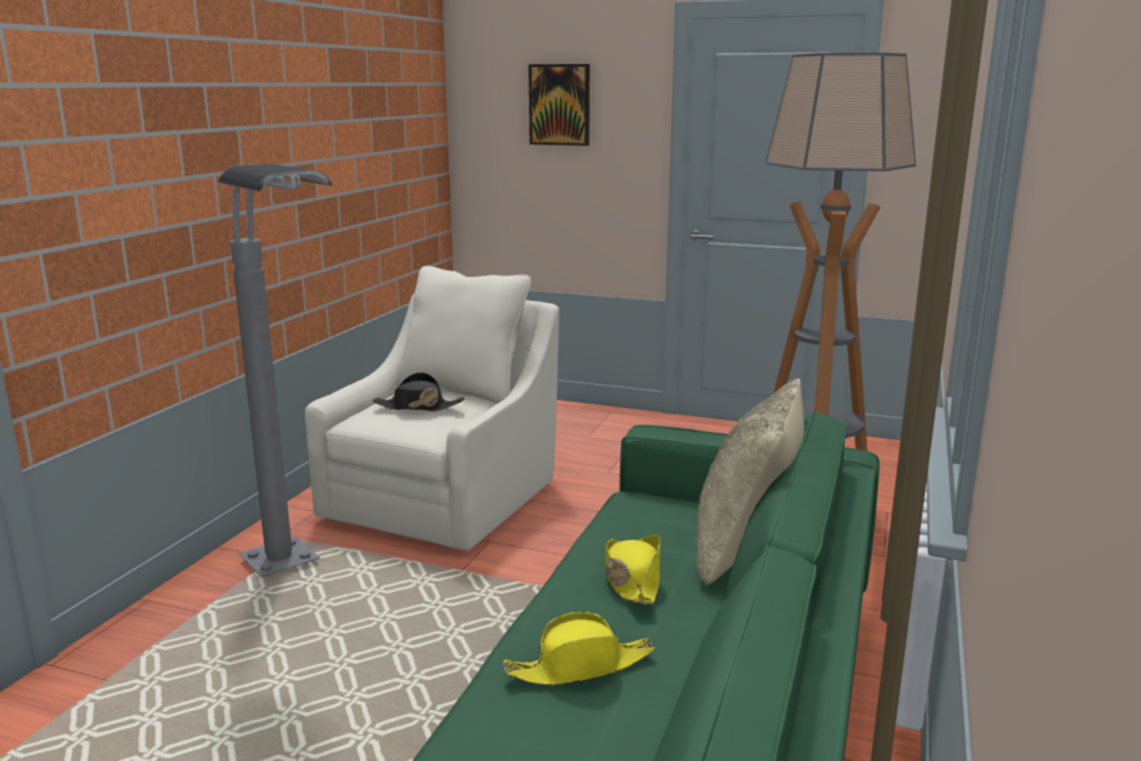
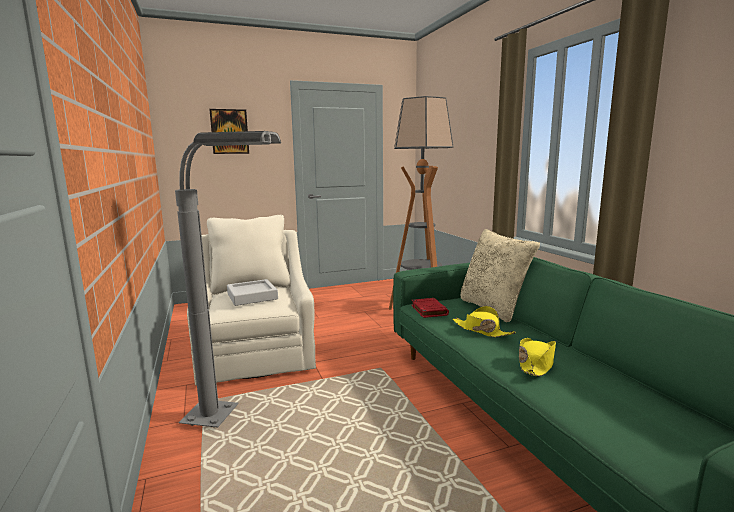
camera: 40 degrees left, 5 degrees down
(418, 407) = (252, 296): black hat -> grey tray
(633, 513) = (428, 310): none -> red book

